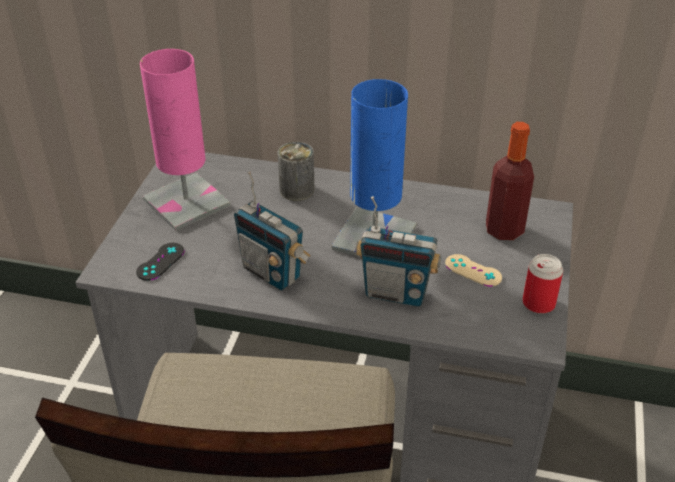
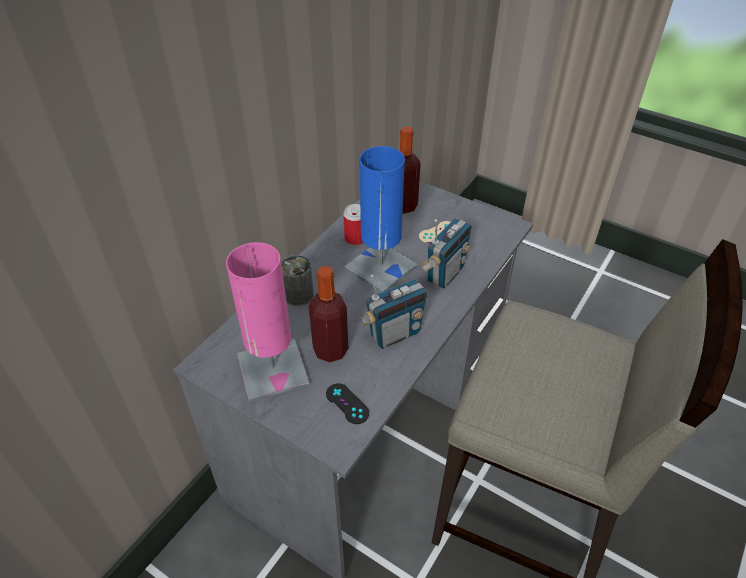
camera: 70 degrees left, 5 degrees up
(228, 232) = (330, 350): none -> bottle
(538, 303) = (479, 215): can -> can (355, 239)

